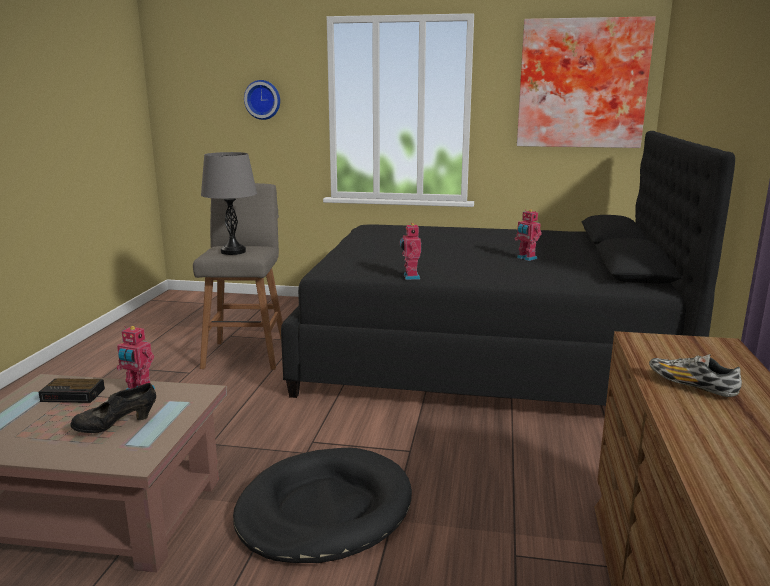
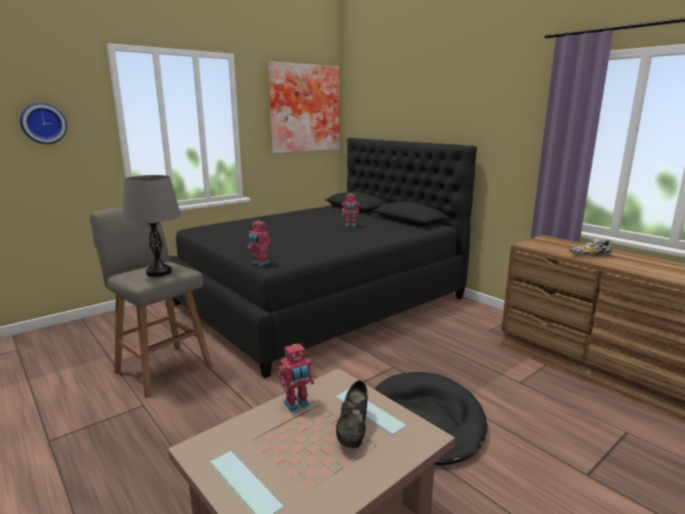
camera: 50 degrees left, 0 degrees up
(74, 395) = (257, 438): alarm clock -> none
(410, 277) = (332, 252): toy robot -> toy robot (259, 263)

